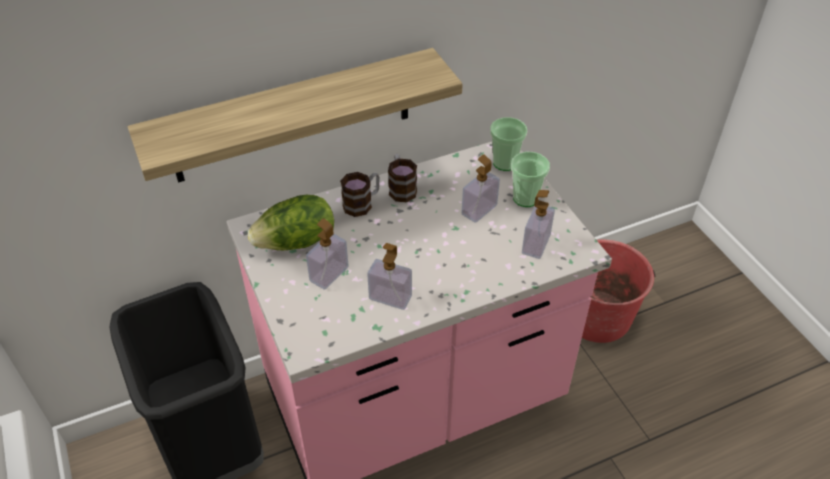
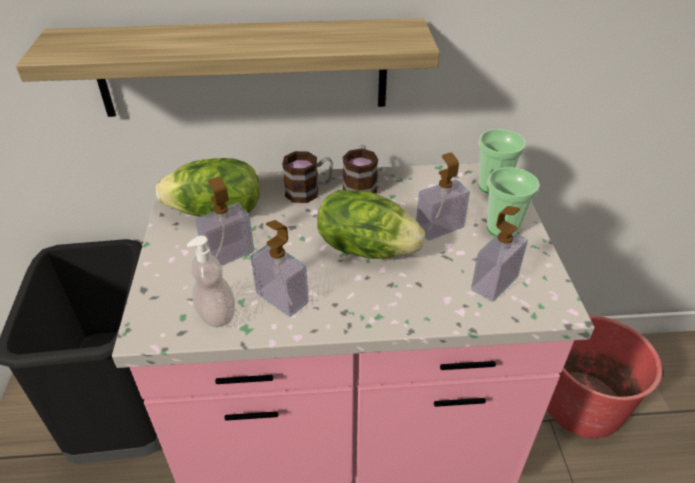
camera: 20 degrees right, 5 degrees down
(349, 323) = (216, 314): none -> soap dispenser
(432, 241) = (366, 247): none -> lettuce

